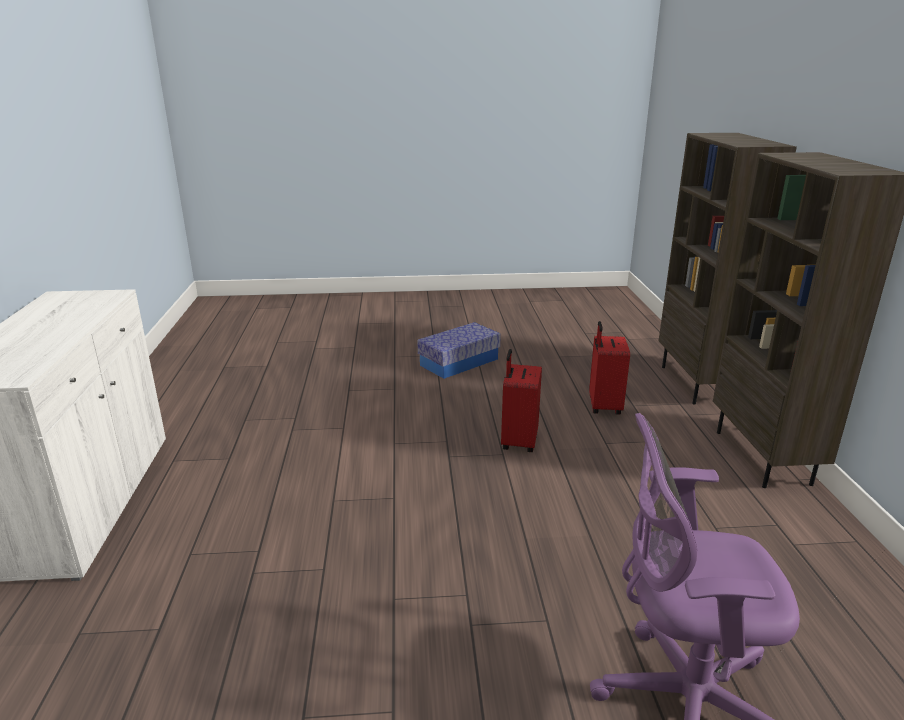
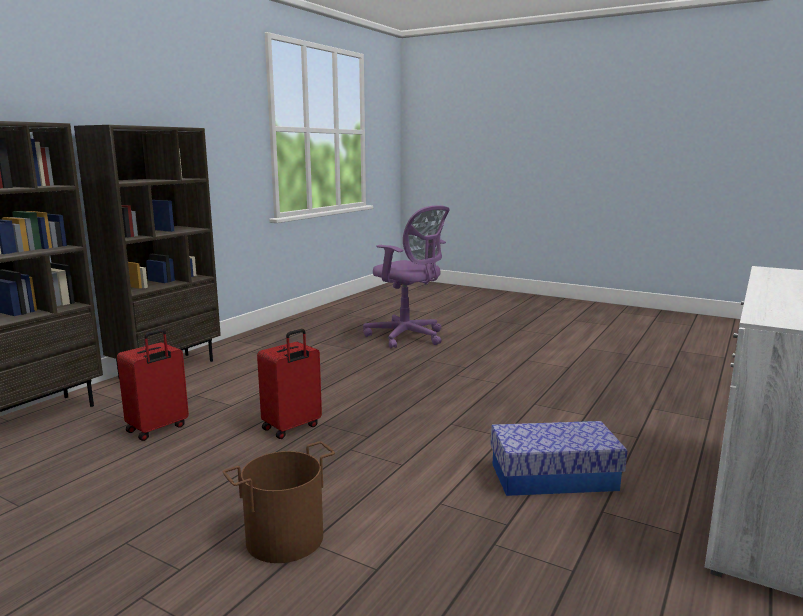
camera: 145 degrees left, 10 degrees down
(410, 386) = (284, 537): none -> brown bucket
(459, 362) = (144, 558): storage box -> storage box (553, 477)

